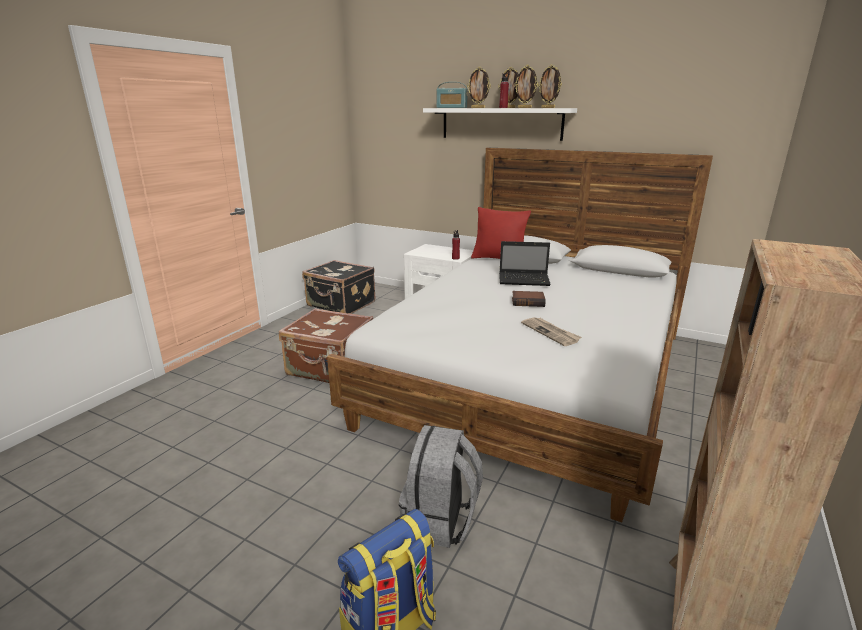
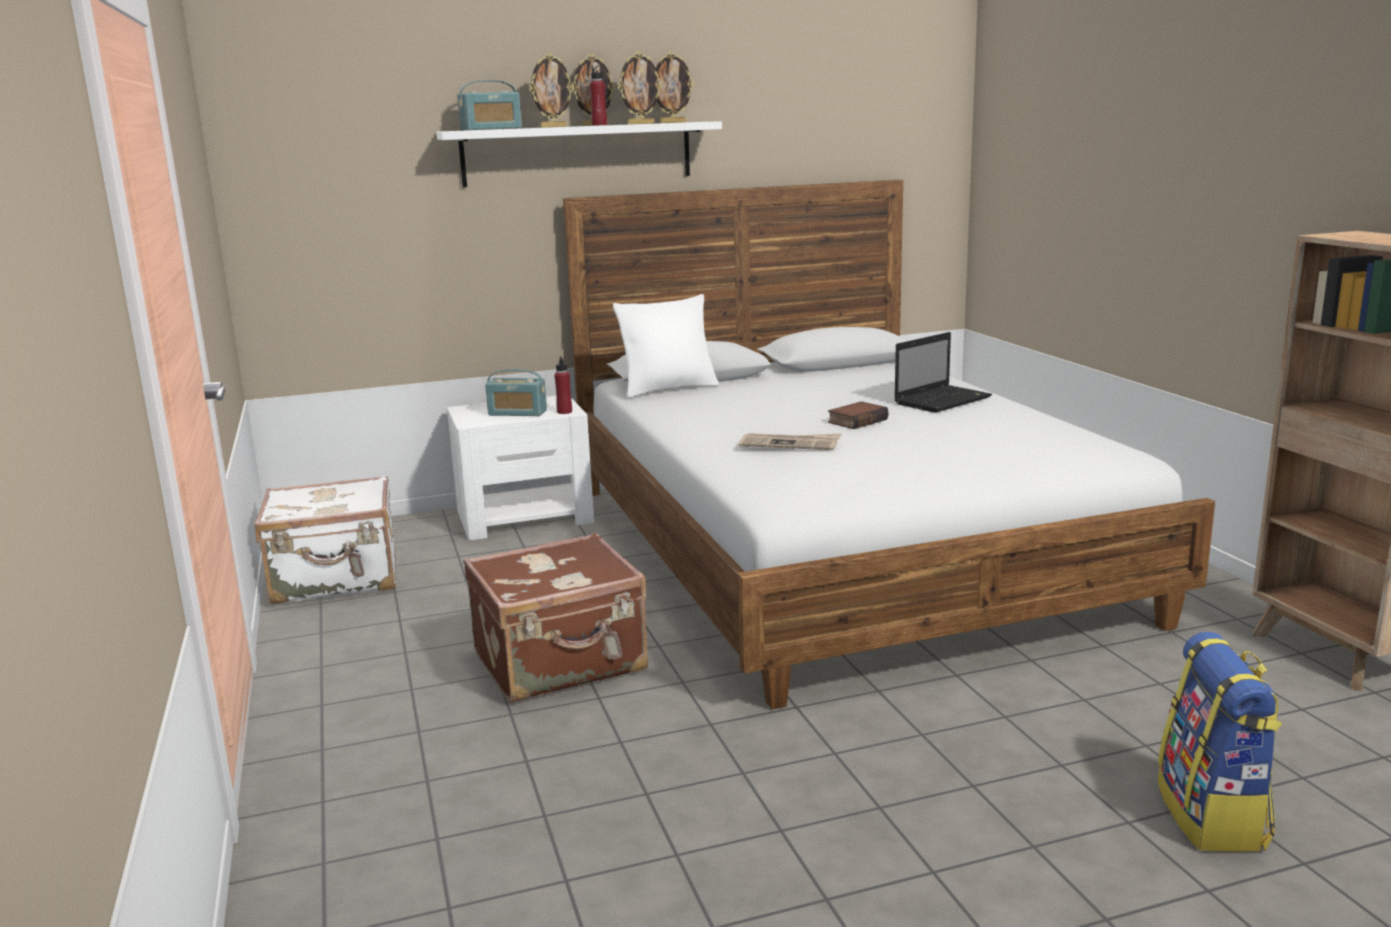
camera: 45 degrees left, 5 degrees down
(341, 304) = (337, 580): black suitcase -> white suitcase
(439, 253) = (517, 413): none -> radio
(440, 521) = (1061, 720): grey backpack -> none
(498, 259) = (668, 389): red pillow -> white pillow
(525, 280) = (781, 401): laptop -> laptop (943, 400)
(551, 332) = (964, 439): newspaper -> newspaper (790, 444)

